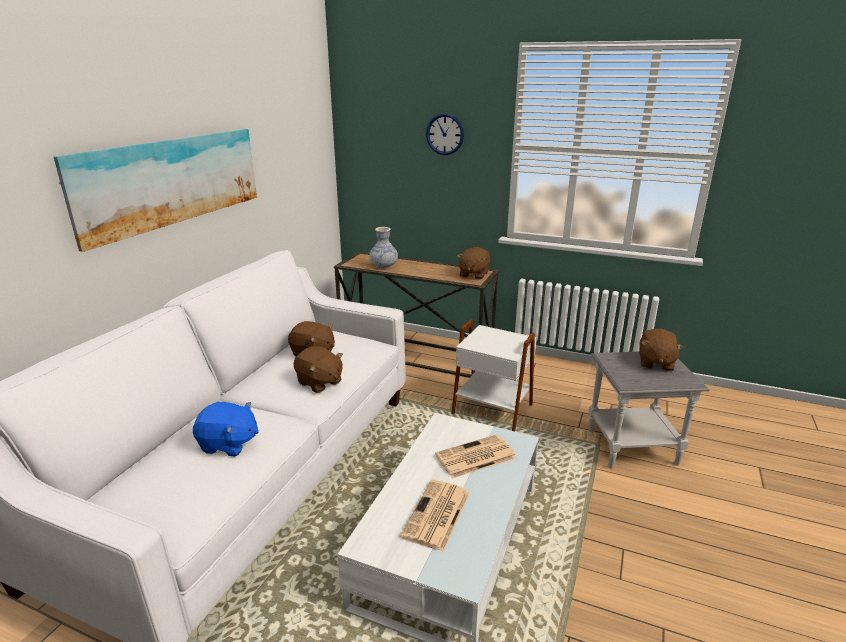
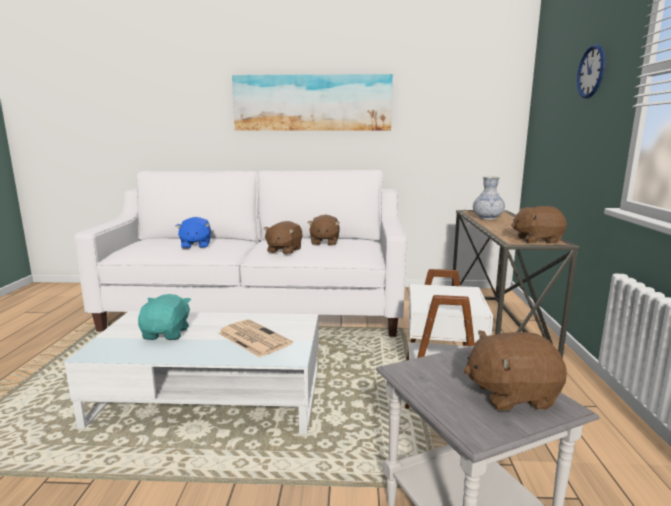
camera: 70 degrees right, 10 degrees down
(436, 515) = (167, 334): newspaper -> turquoise plush toy

